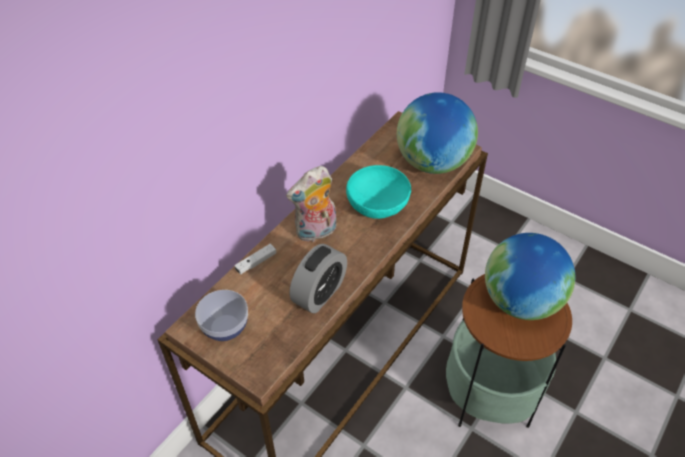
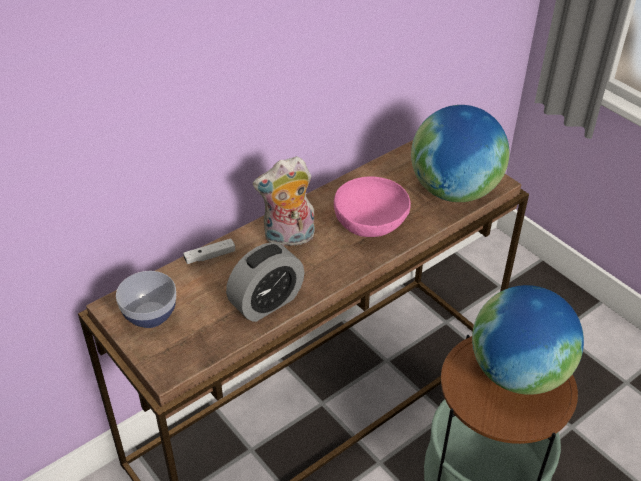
camera: 15 degrees right, 5 degrees down
(378, 205) = (371, 224): turquoise bowl -> pink bowl

